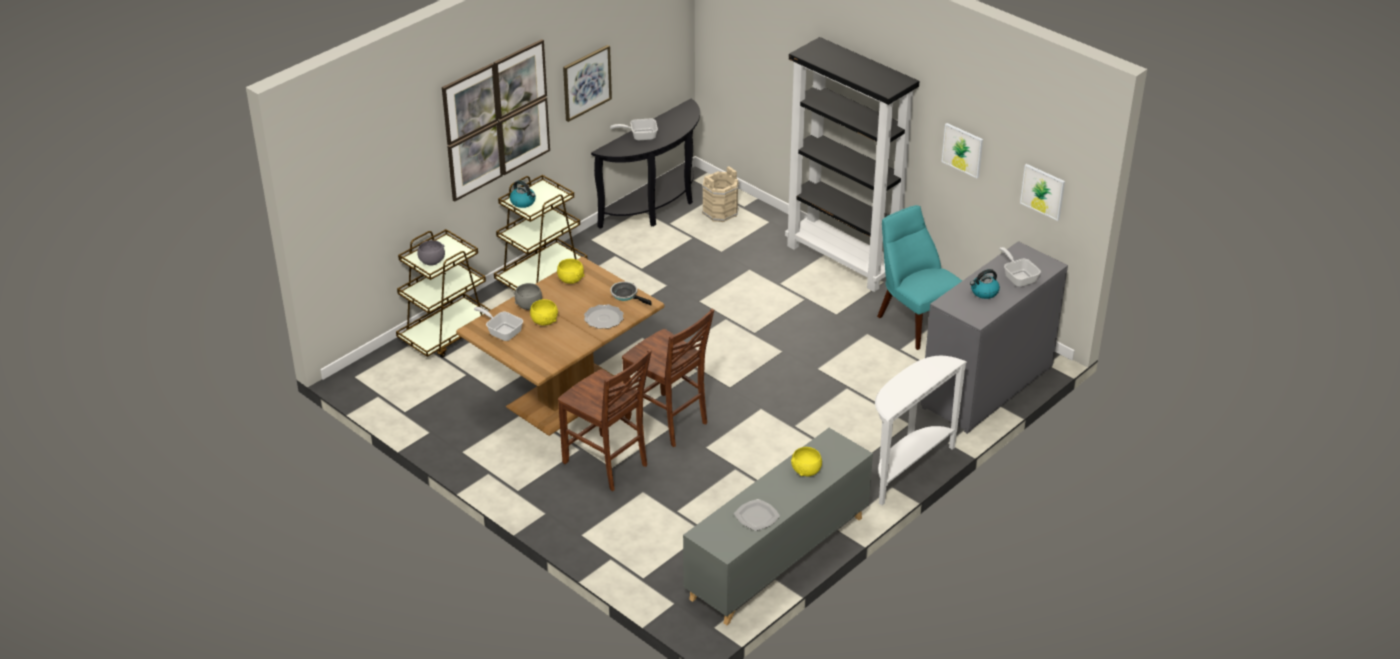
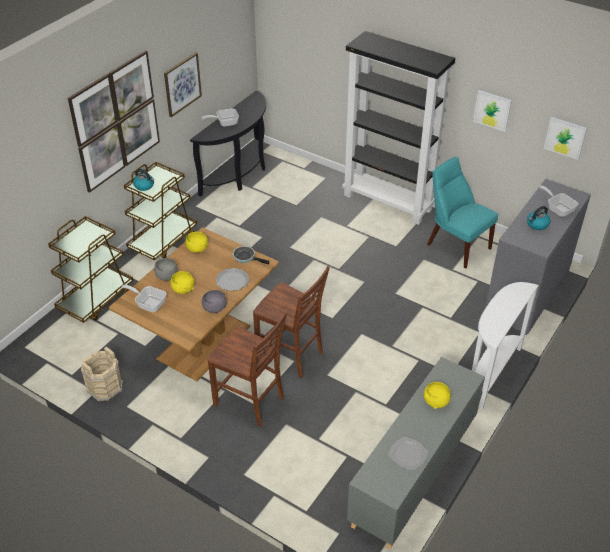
camera: 10 degrees left, 5 degrees up
(431, 262) = (77, 246): grey bowl -> grey bowl (214, 309)
(720, 212) = (287, 174): beige bucket -> beige bucket (105, 387)

